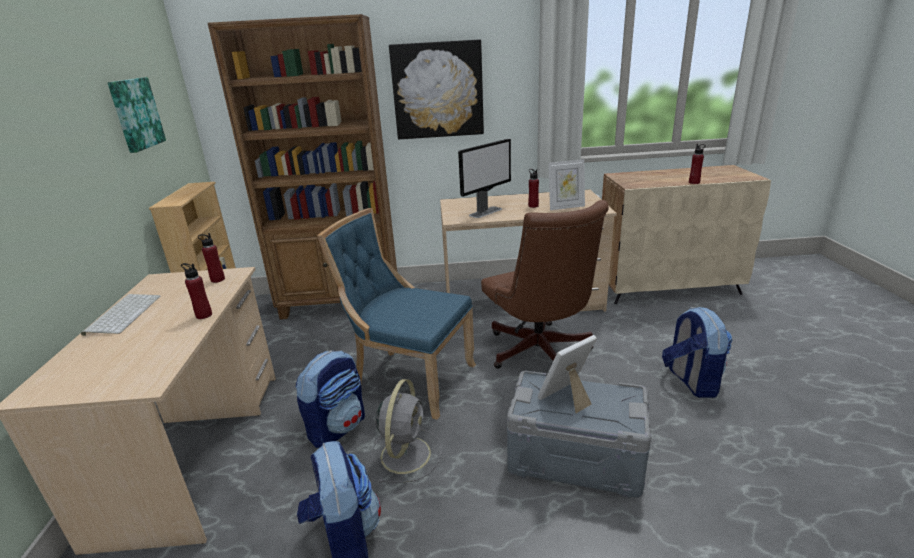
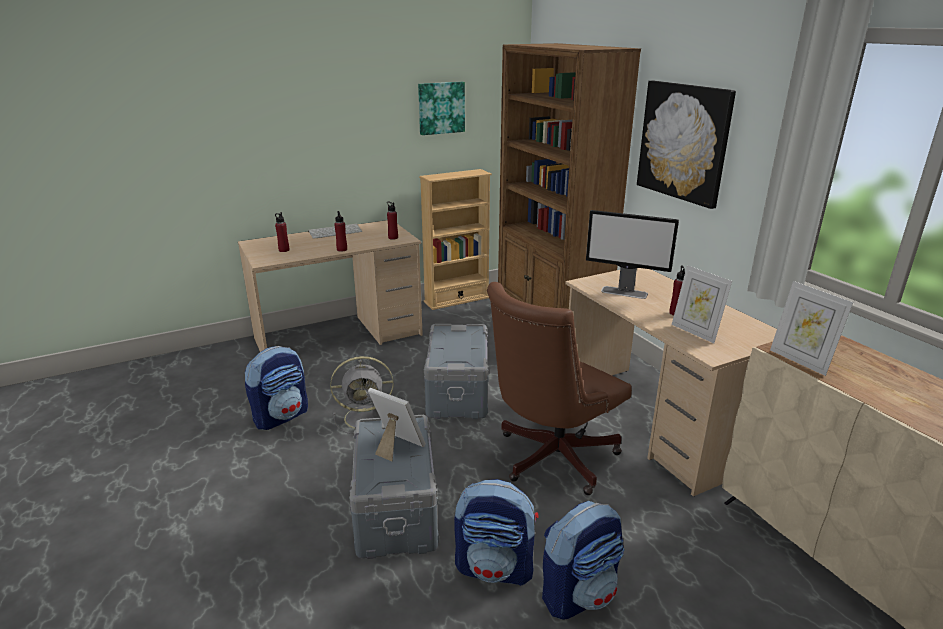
camera: 65 degrees right, 0 degrees up
(337, 427) = (382, 379): backpack -> backpack (495, 568)
(409, 378) = (459, 392): blue chair -> grey storage box
(647, 184) = (800, 361): none -> picture frame
(694, 182) = (868, 399): red bottle -> red bottle (284, 250)

